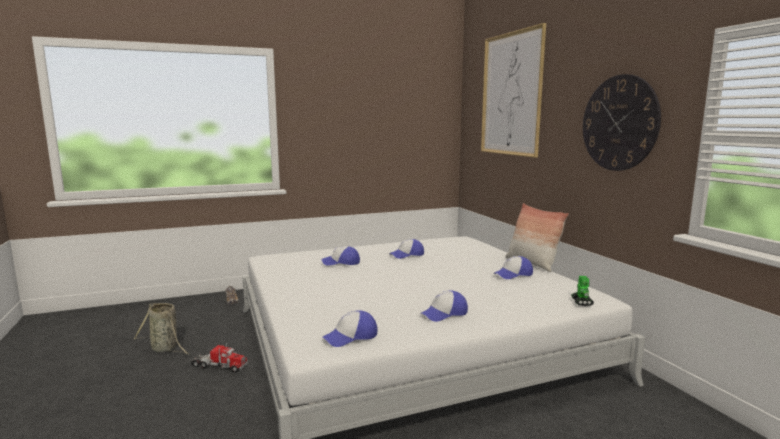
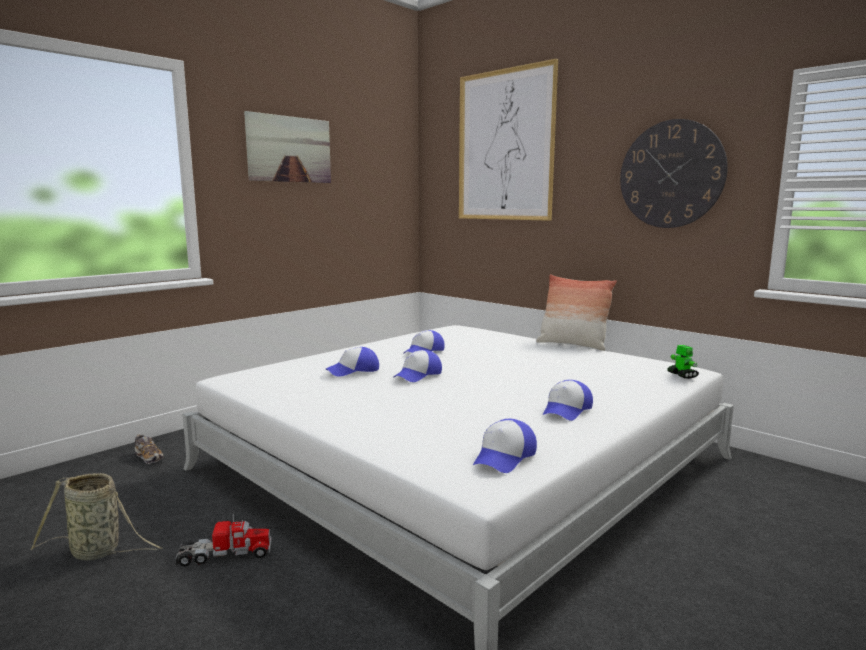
camera: 25 degrees left, 0 degrees up
(348, 101) = (289, 149): none -> picture
(513, 274) = (576, 357): cap -> cap (418, 375)

